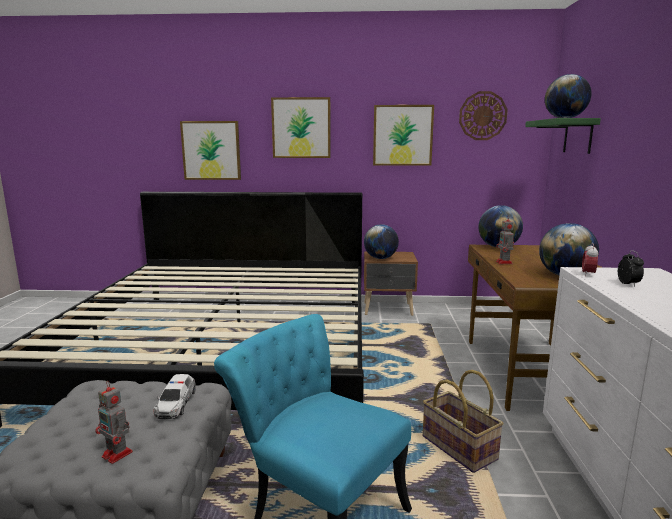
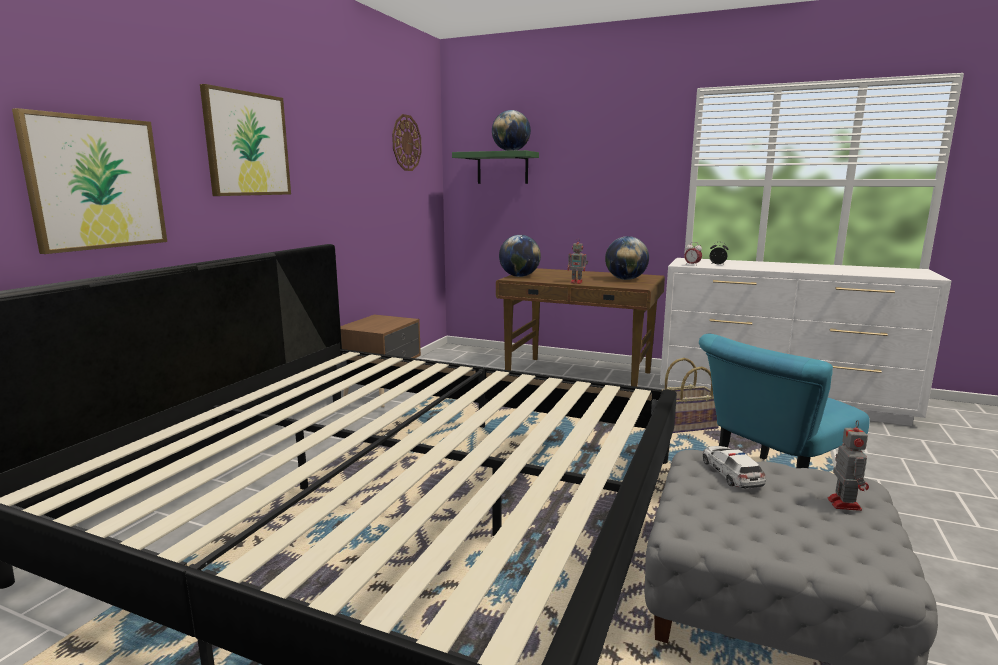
camera: 70 degrees left, 0 degrees up
(118, 455) = (843, 503): toy robot -> toy robot turned 45 degrees counterclockwise
(175, 403) = (731, 473): toy car -> toy car turned 120 degrees counterclockwise
(380, 258) = (382, 327): globe -> none
(402, 135) = (352, 162): picture -> none

